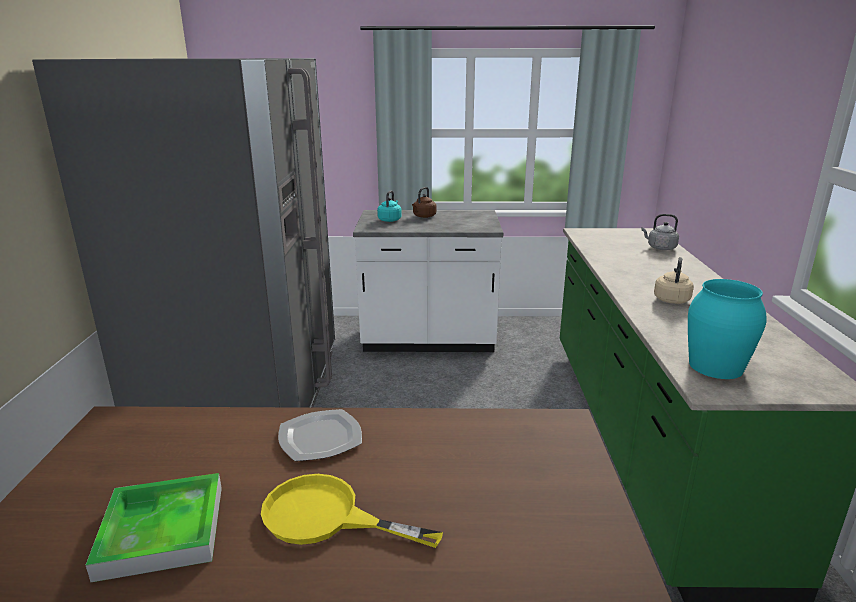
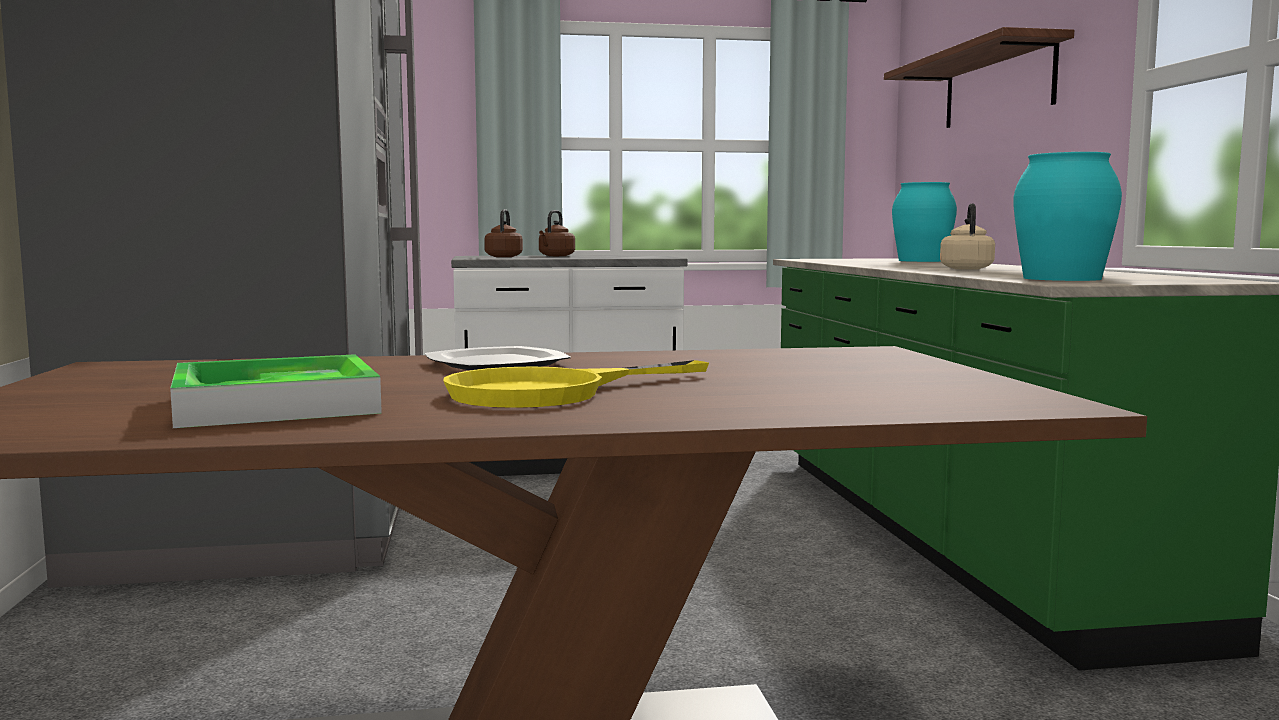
camera: 10 degrees left, 15 degrees down
(326, 517) = (551, 391): yellow frying pan -> yellow frying pan turned 45 degrees counterclockwise
(390, 220) = (504, 256): turquoise kettle -> brown kettle
(660, 248) = (921, 261): grey kettle -> turquoise vase
(734, 123) = (997, 86): none -> shelf

